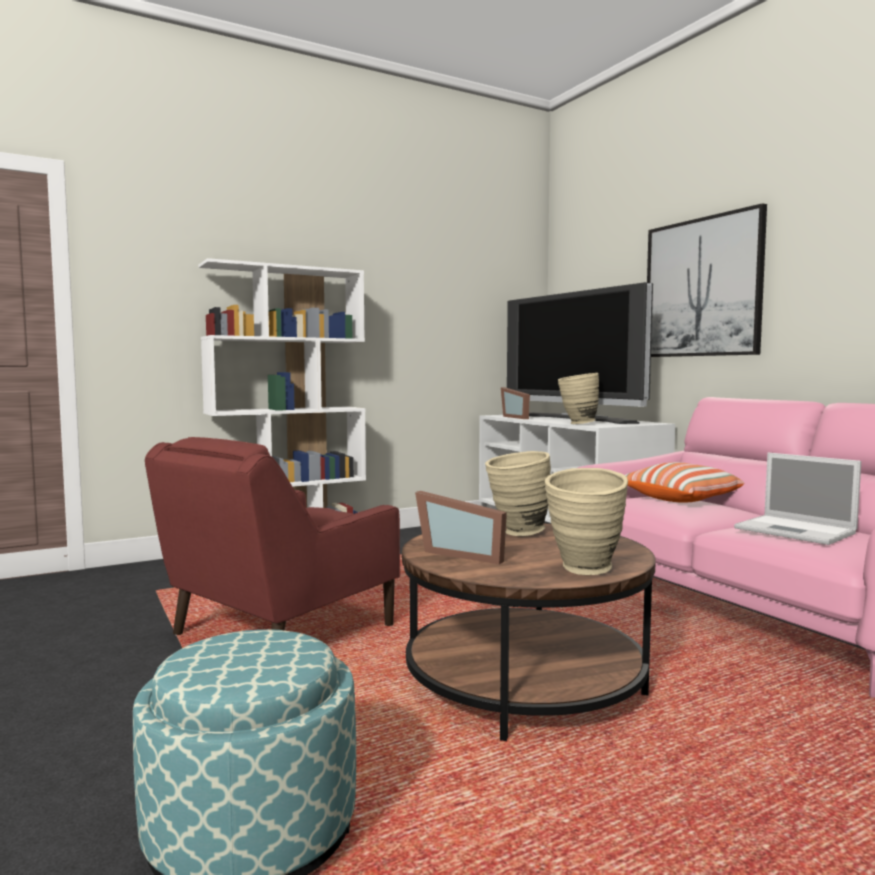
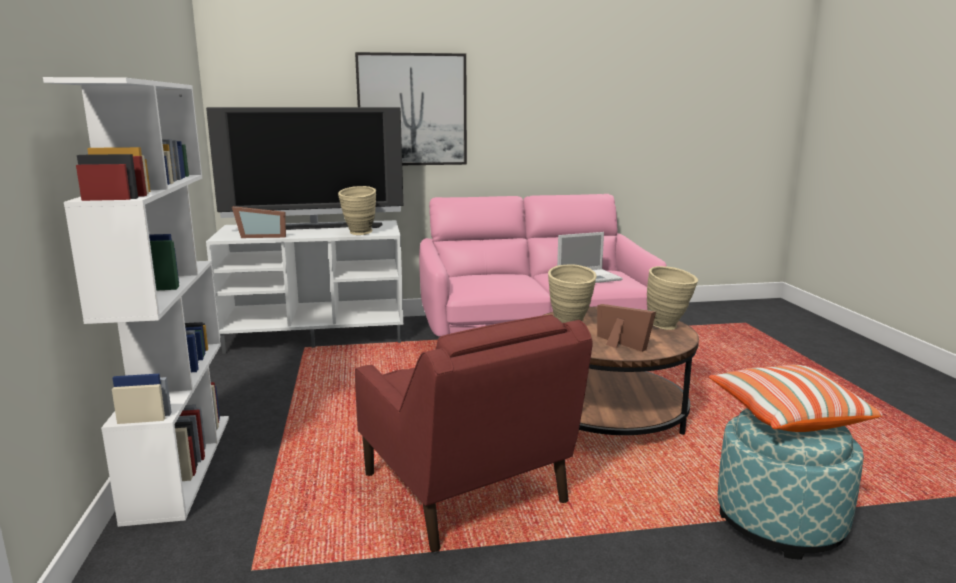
camera: 70 degrees left, 10 degrees up
(463, 554) = (619, 345): picture frame -> picture frame turned 90 degrees counterclockwise
(681, 499) = (483, 276): pillow -> pillow (786, 416)

